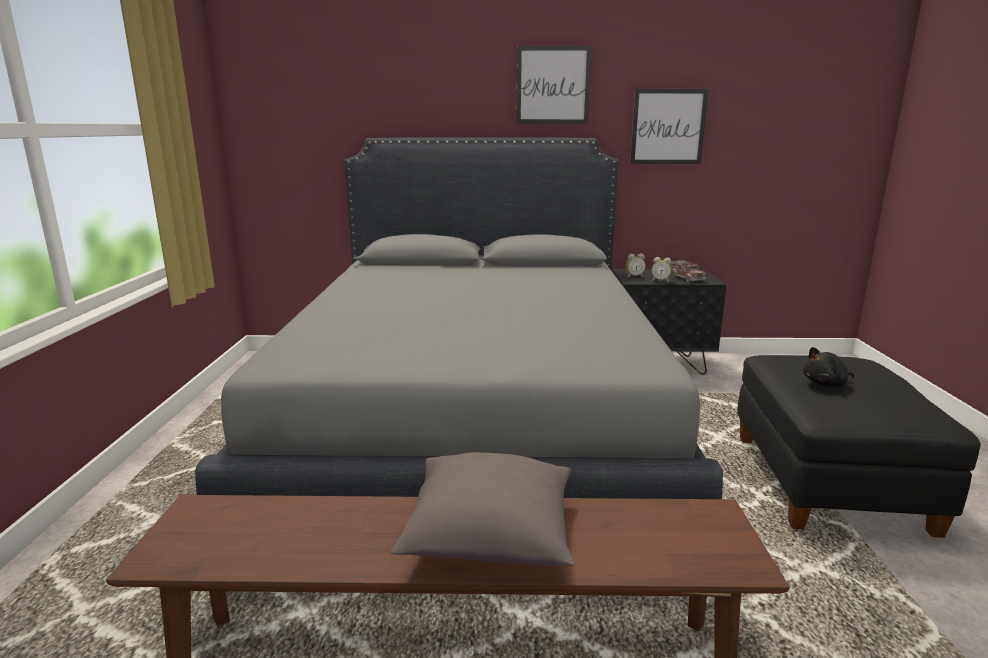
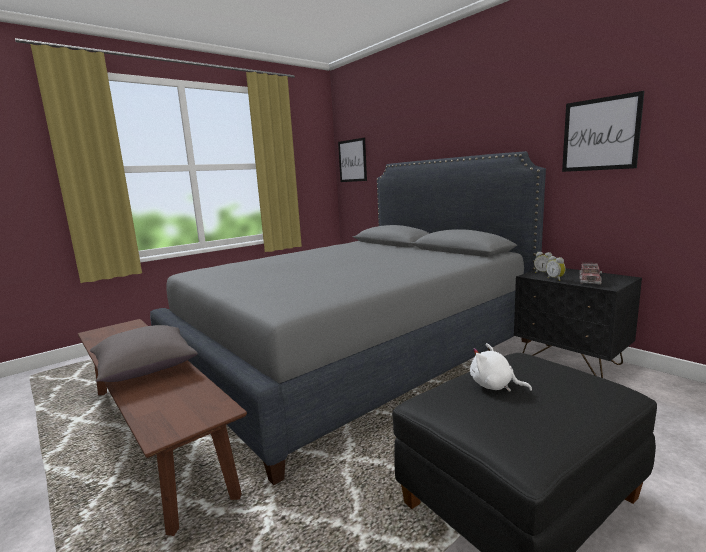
camera: 50 degrees right, 5 degrees down
(553, 85) = (499, 112): picture -> picture (352, 160)
(826, 384) = (494, 386): black plush toy -> white plush toy

